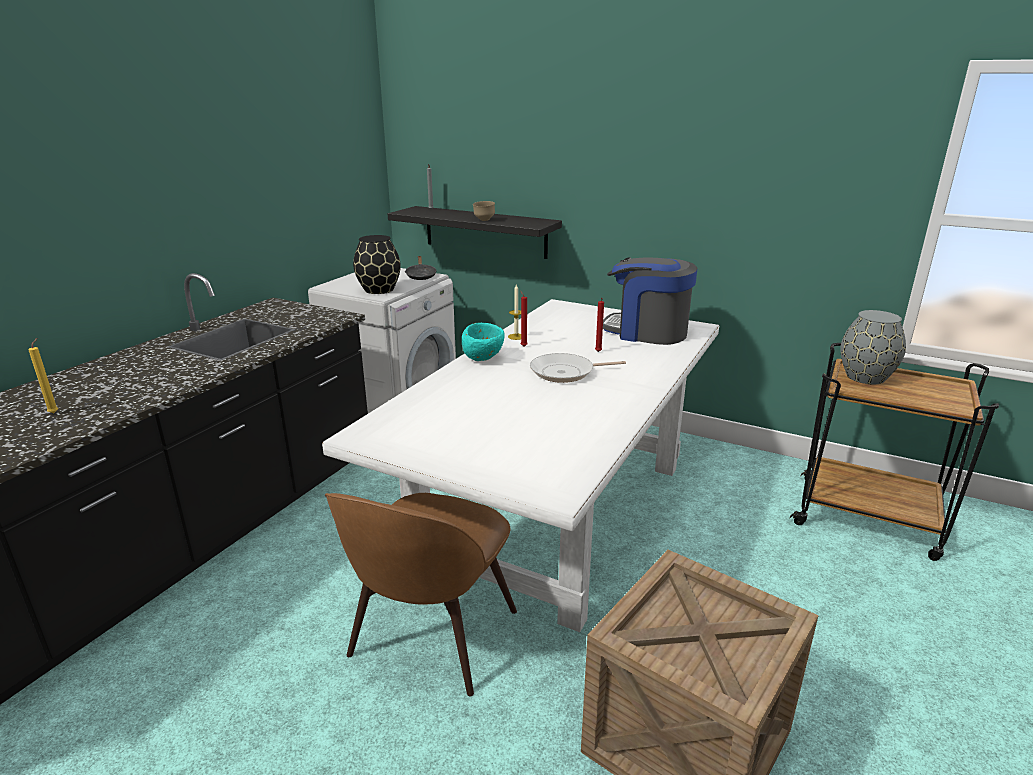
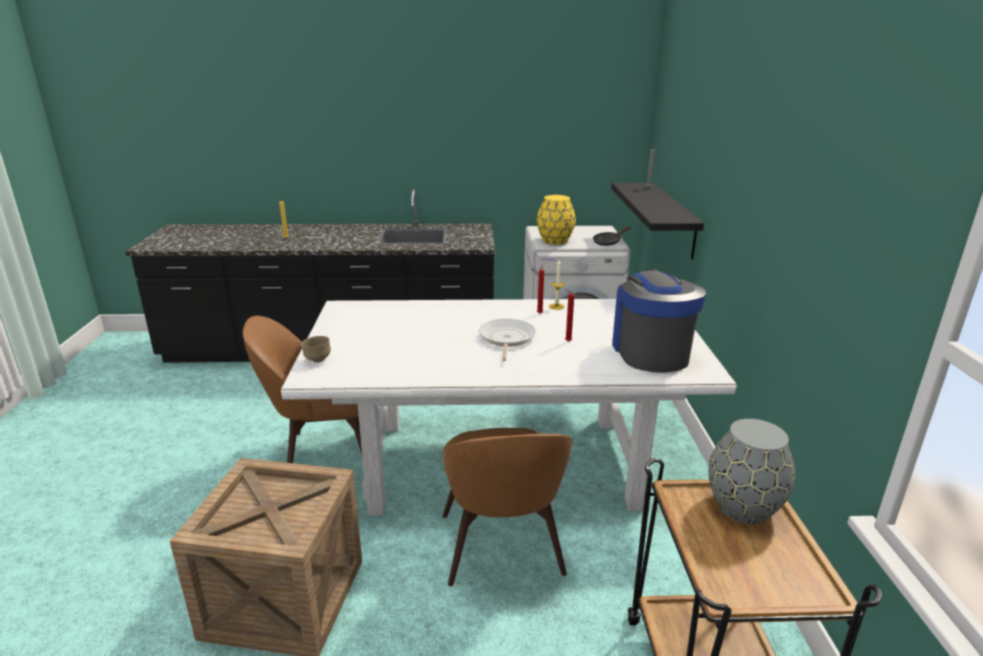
camera: 60 degrees right, 0 degrees up
(379, 290) = (554, 241): black vase -> yellow vase
(483, 358) = (496, 307): turquoise bowl -> none
(484, 220) = (645, 205): brown bowl -> brown bowl (317, 360)
(566, 372) = (506, 339): frying pan -> frying pan turned 45 degrees clockwise
(684, 556) = (501, 548): none -> brown chair

